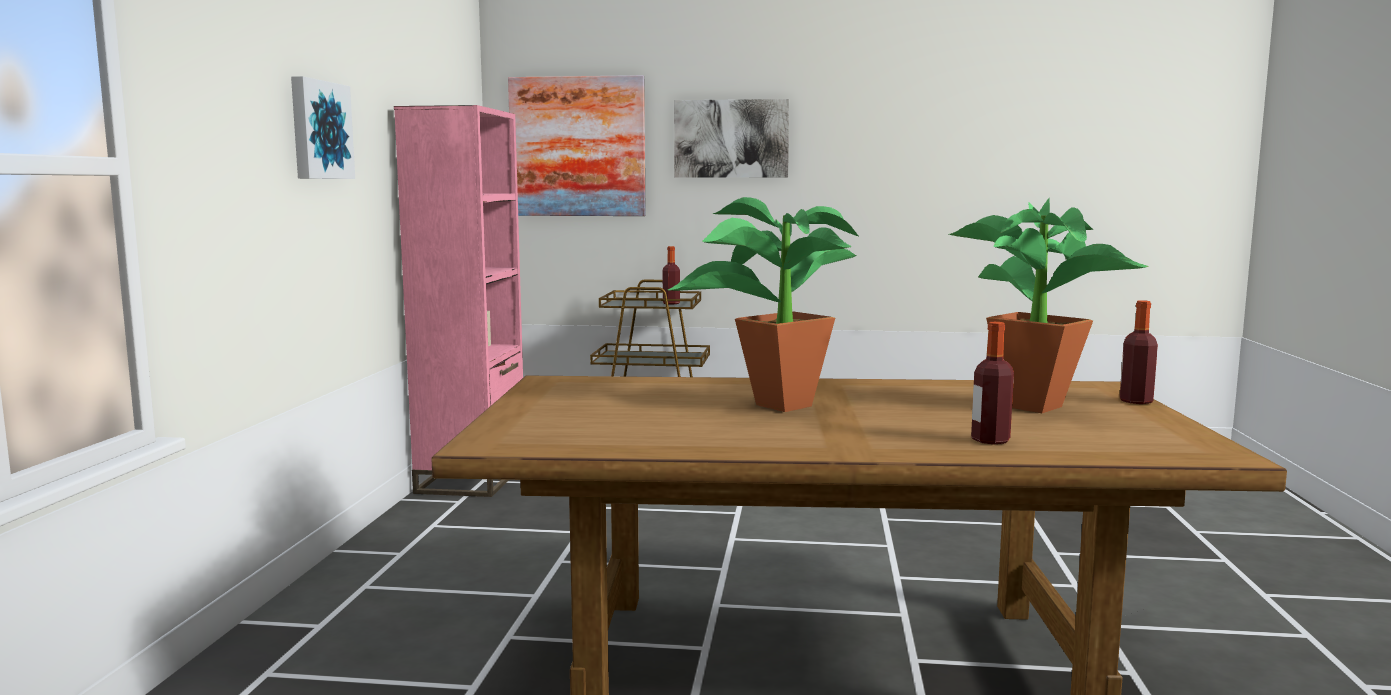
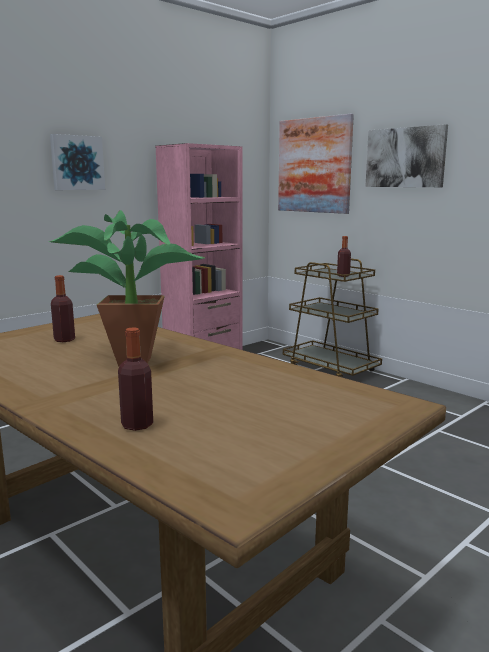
camera: 40 degrees right, 5 degrees up
(1026, 404) = (279, 404): potted plant -> none
(1136, 401) = (378, 428): bottle -> bottle (64, 340)

